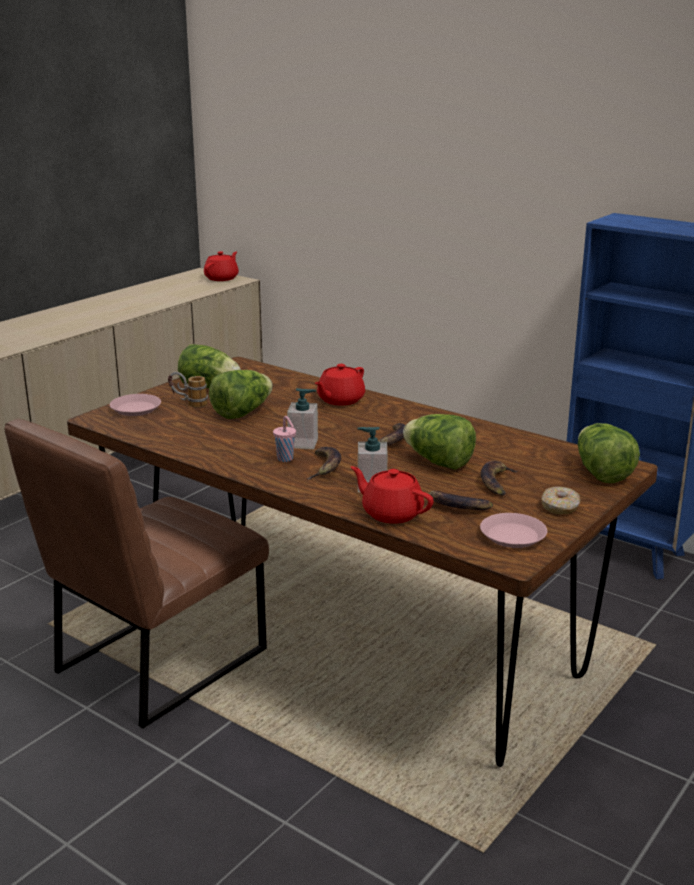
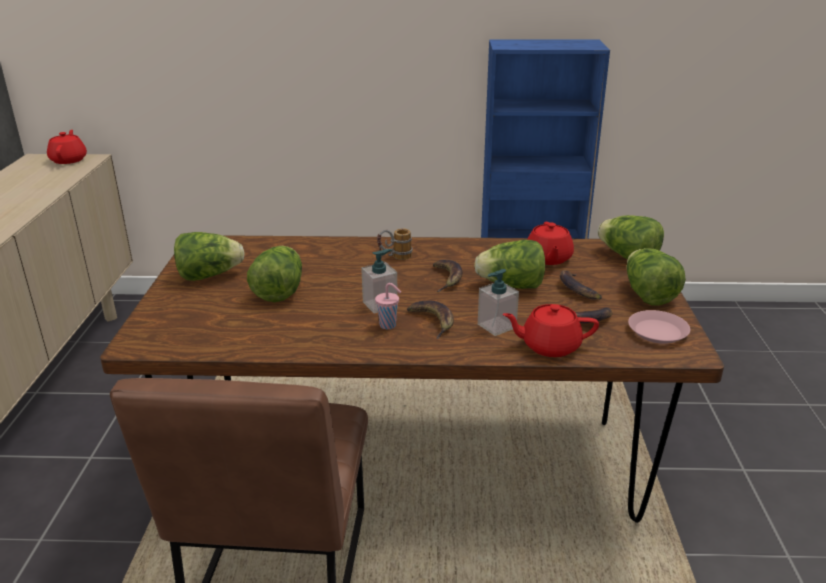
camera: 35 degrees left, 5 degrees up
(135, 409) = (163, 320): pink plate -> none
(188, 403) = (212, 298): mug -> mug (394, 258)
(340, 400) = (349, 253): red teapot -> red teapot (548, 258)
(560, 507) = (647, 295): donut -> lettuce

